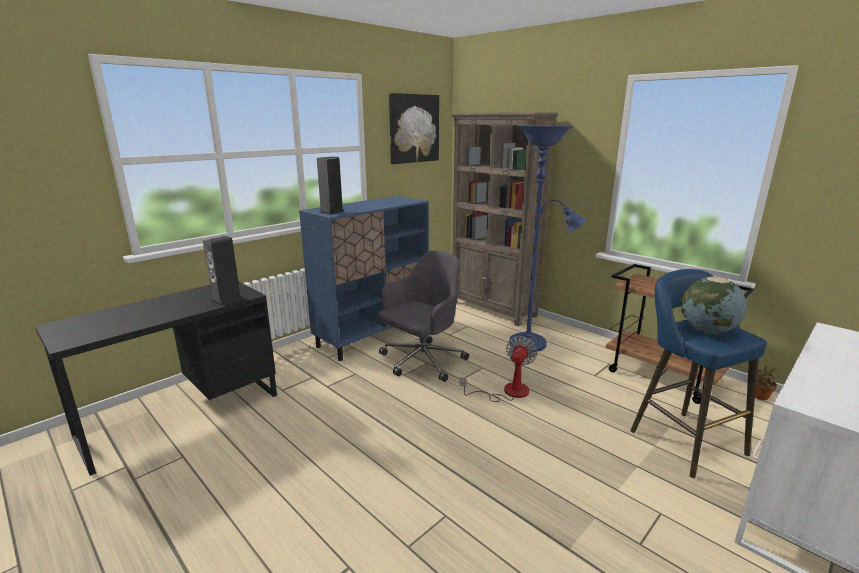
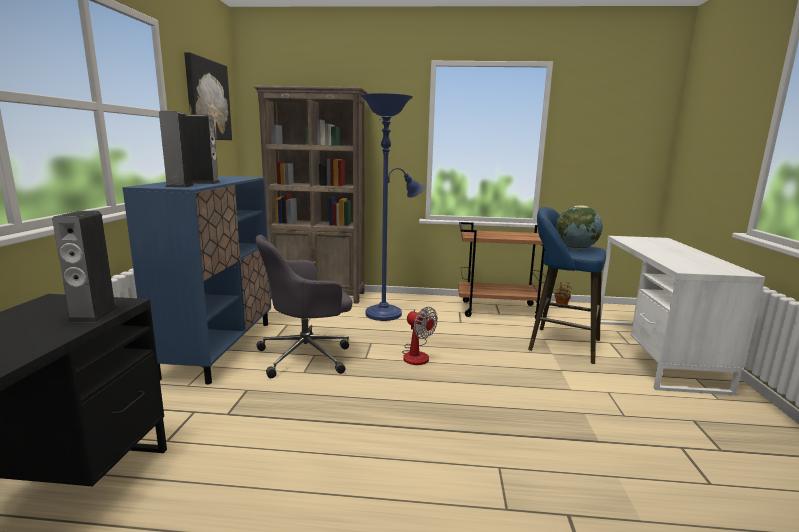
camera: 40 degrees left, 5 degrees down
(359, 208) = (204, 182): none -> speaker
(421, 361) = (307, 355): grey office chair -> grey office chair turned 120 degrees counterclockwise
(507, 392) = (416, 354): fan -> fan turned 150 degrees clockwise

